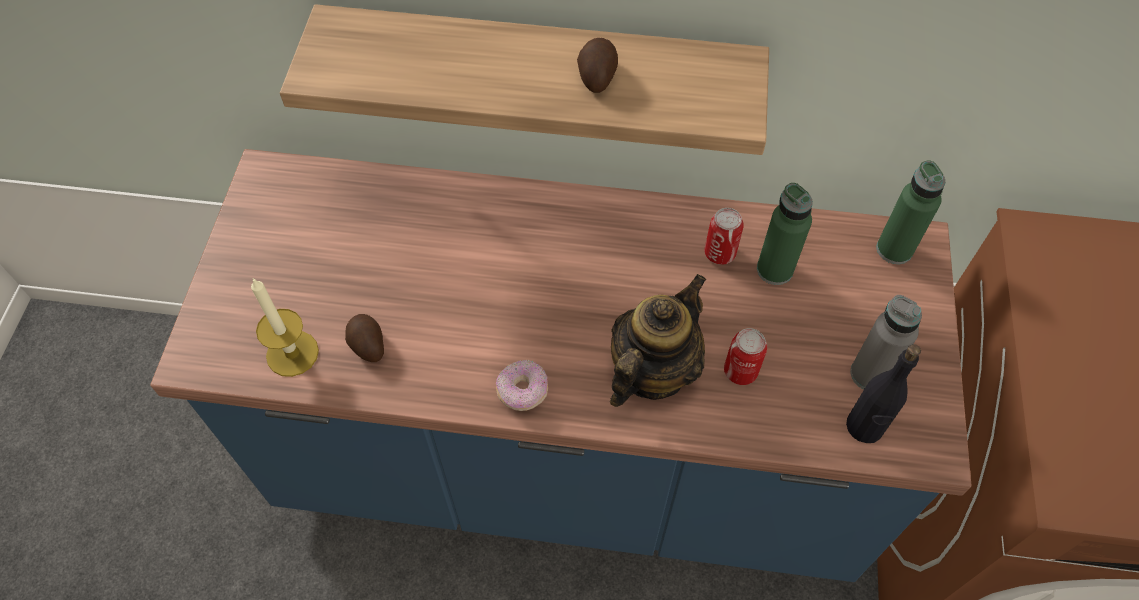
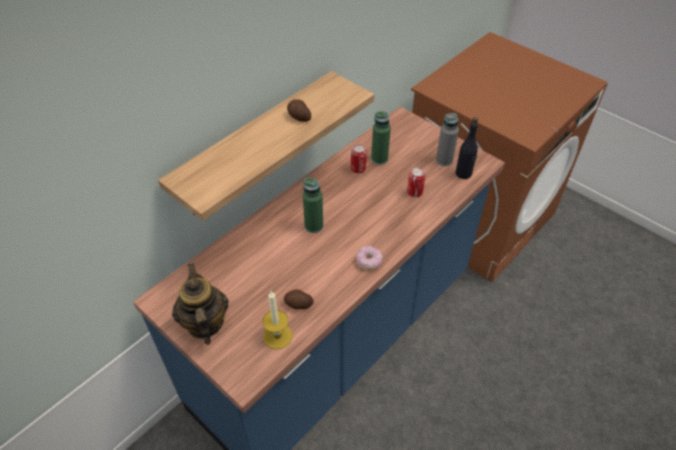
camera: 55 degrees left, 10 degrees down
(651, 371) = (393, 217): teapot -> teapot (204, 323)
(894, 249) = (399, 124): green bottle -> green bottle (314, 226)

